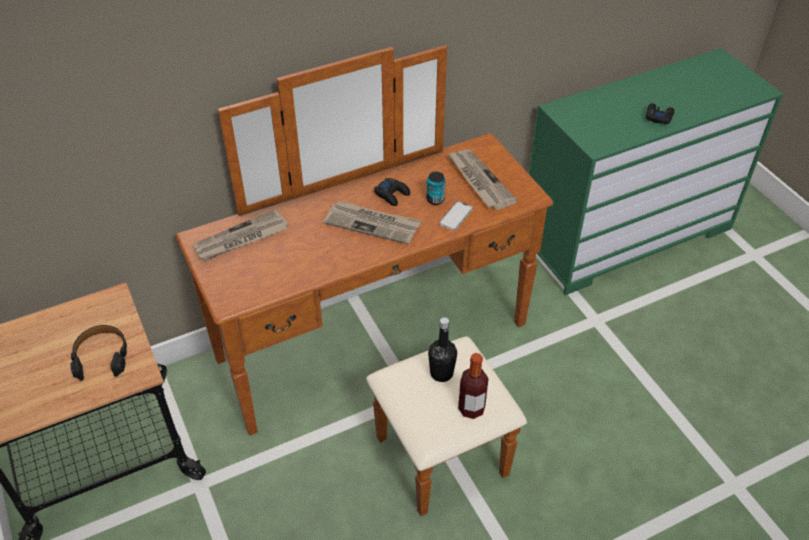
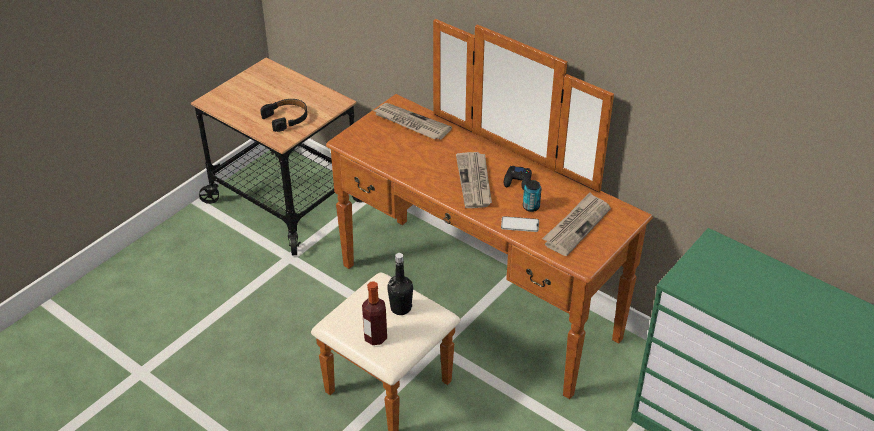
camera: 65 degrees right, 5 degrees down
(658, 116) = (772, 318): black game controller -> none

